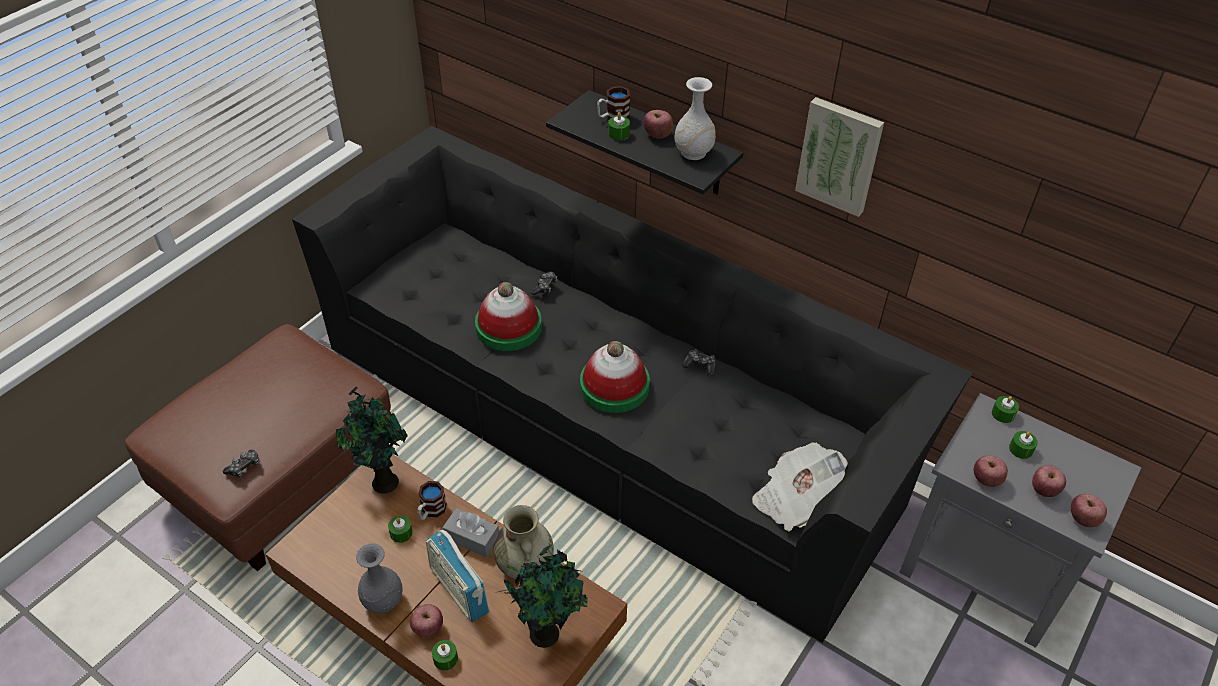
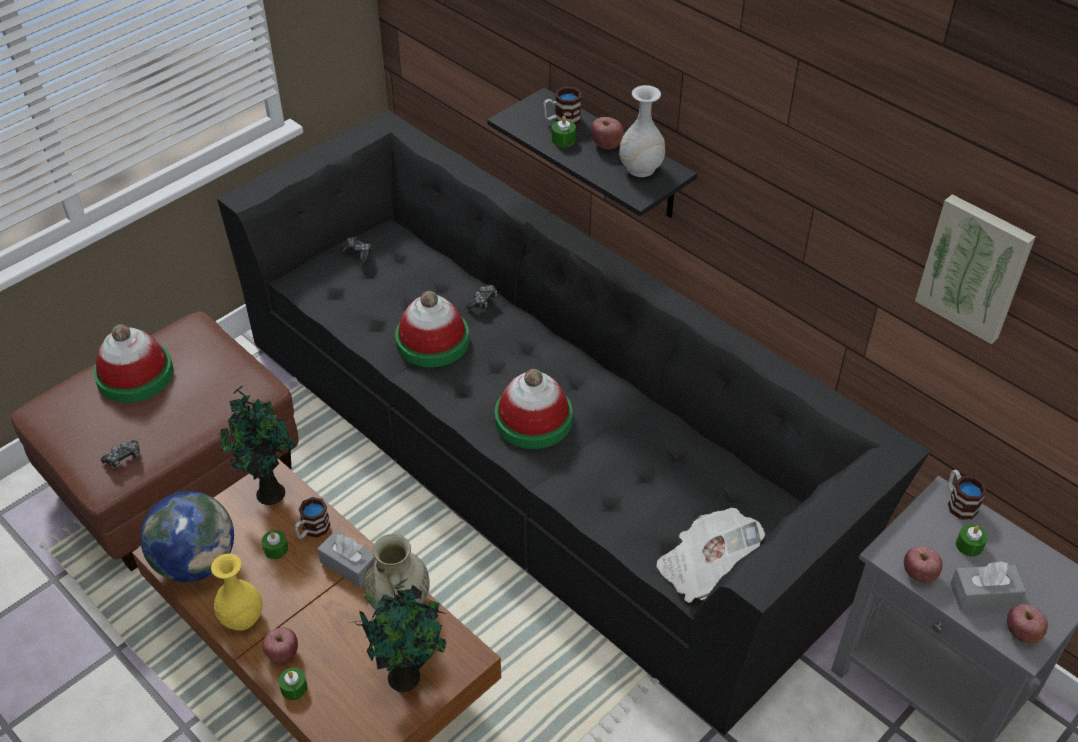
camera: 10 degrees right, 0 degrees up
(239, 389) = (135, 374): none -> hat
(329, 555) = (196, 562): none -> globe
(382, 601) = (241, 618): grey vase -> yellow vase
(459, 590) = (324, 617): radio -> none
(700, 366) = (635, 408): game controller -> game controller (357, 253)
(840, 155) = (794, 187): picture -> picture (975, 267)
(1003, 414) = (959, 503): green candle -> mug
(1044, 490) = (984, 595): apple -> grey tissue box

